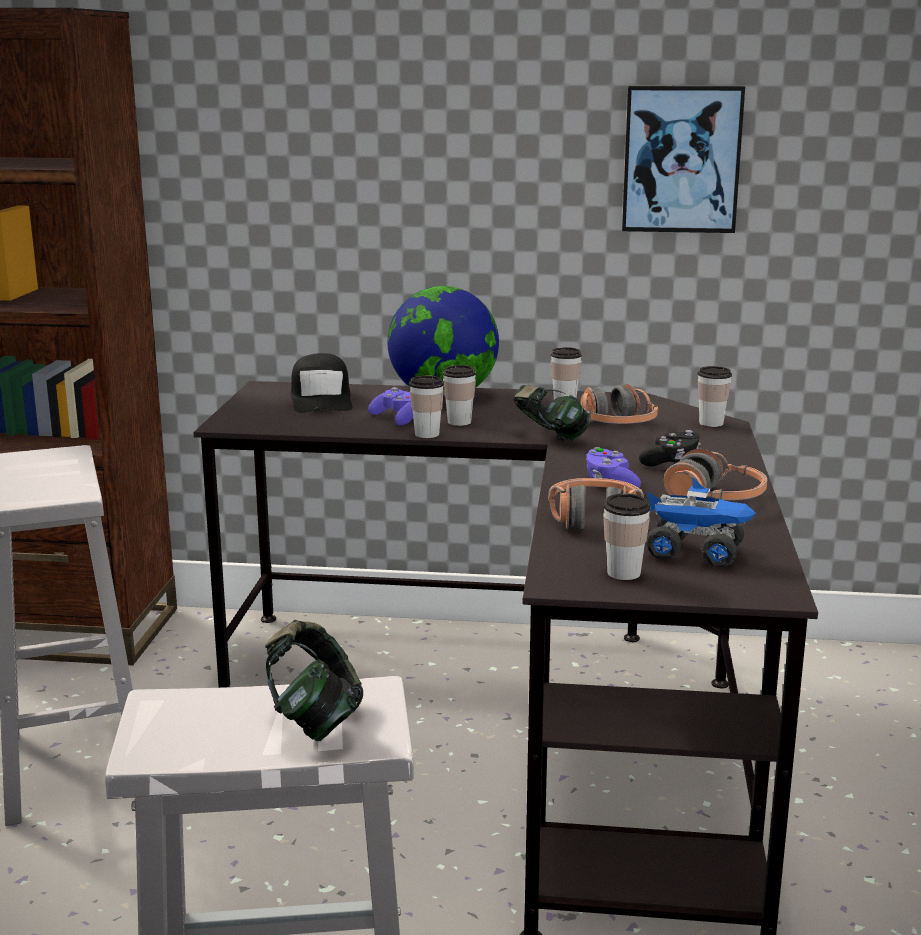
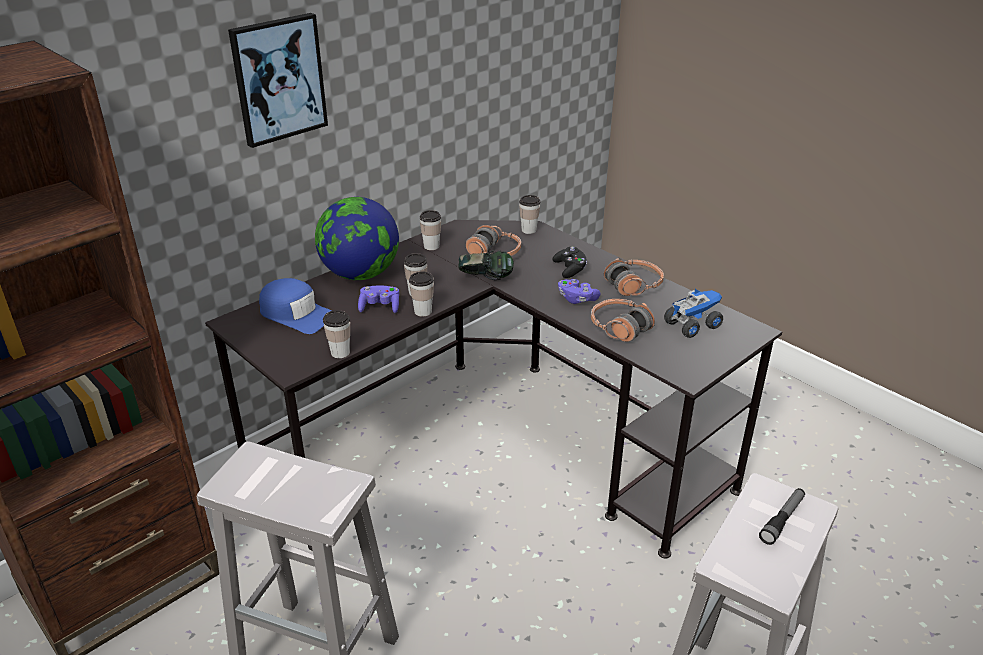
camera: 50 degrees left, 15 degrees up
(315, 721) = (782, 520): headphones -> flashlight
(321, 399) = (296, 314): black cap -> blue cap
(623, 573) = (695, 354): cup -> cup (340, 352)
(681, 159) = (456, 64): picture -> picture (278, 79)

